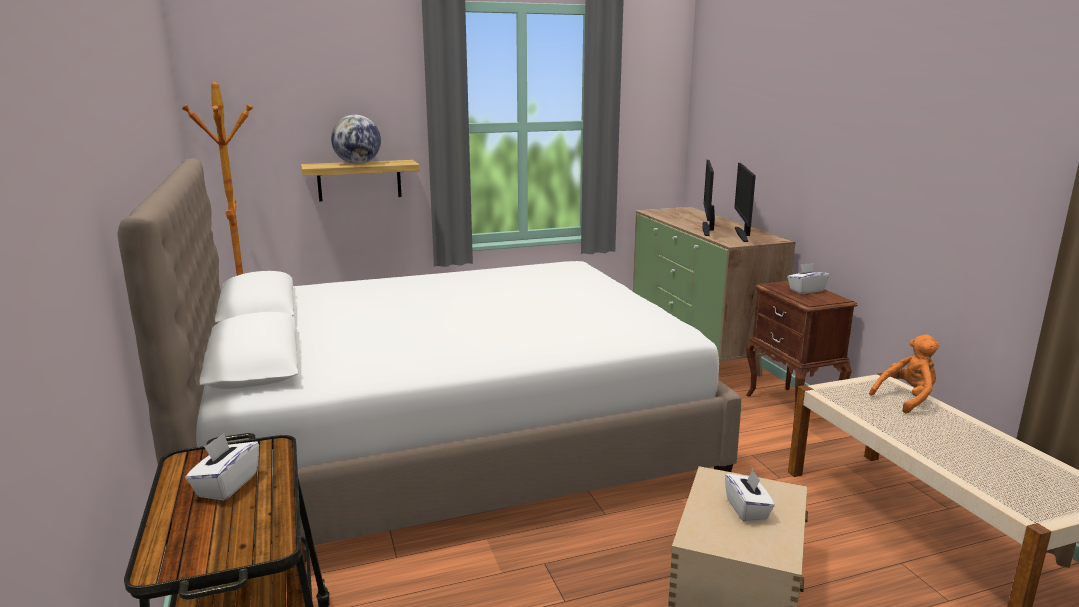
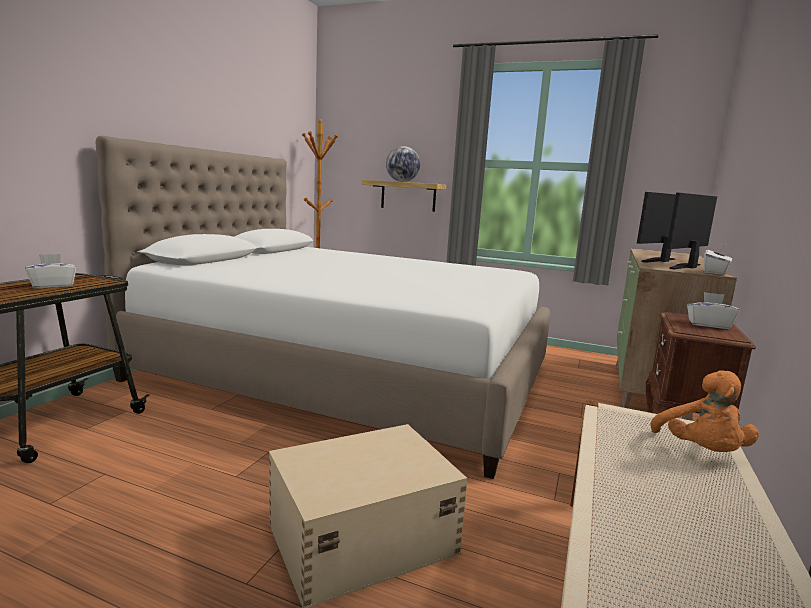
camera: 40 degrees right, 5 degrees down
(747, 509) = (374, 463): white tissue box -> white tissue box (715, 272)
(906, 399) = (701, 452): orange plush toy -> orange plush toy turned 75 degrees clockwise

